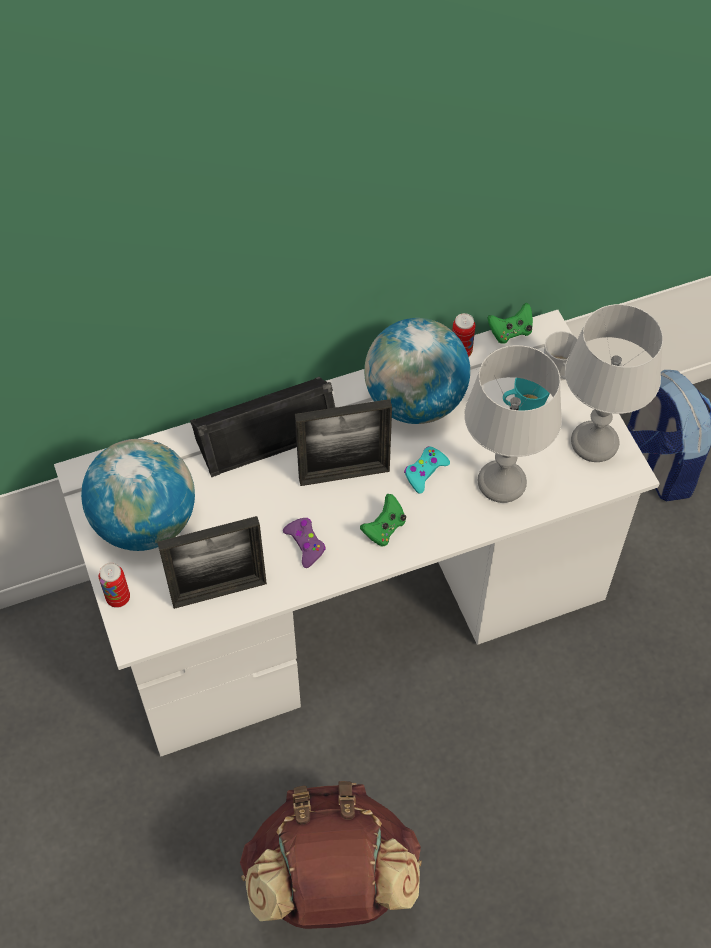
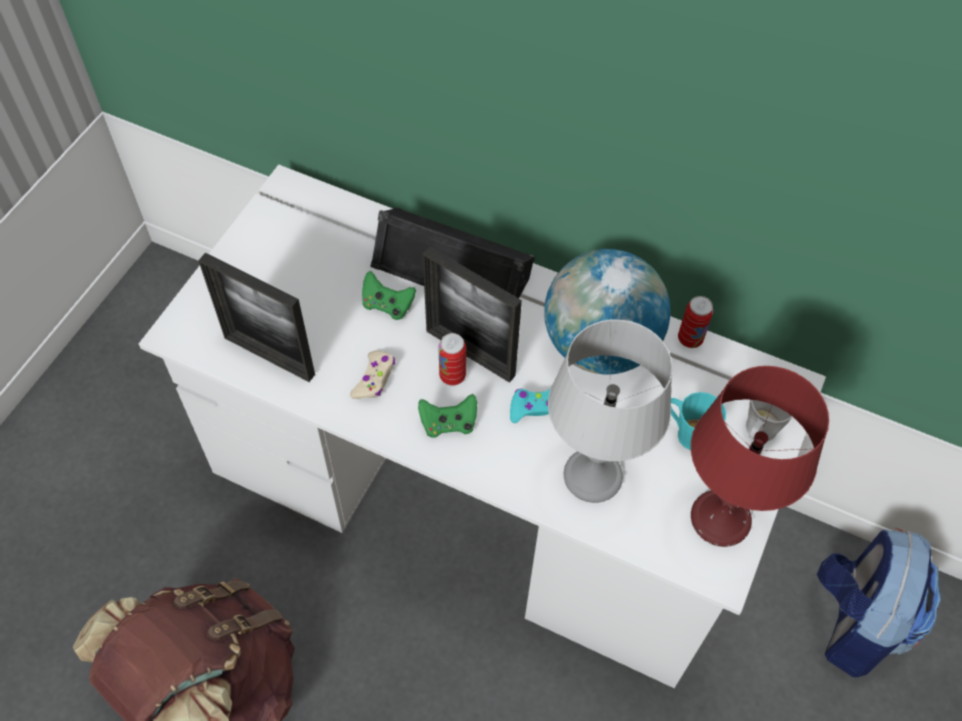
camera: 45 degrees right, 0 degrees up
(118, 598) = (199, 295): can -> can (452, 376)
(145, 522) = (285, 258): globe -> none
(305, 544) = (374, 379): purple game controller -> beige game controller
(510, 332) = (755, 359): green game controller -> green game controller (387, 305)
(594, 443) = (719, 520): grey table lamp -> red table lamp

